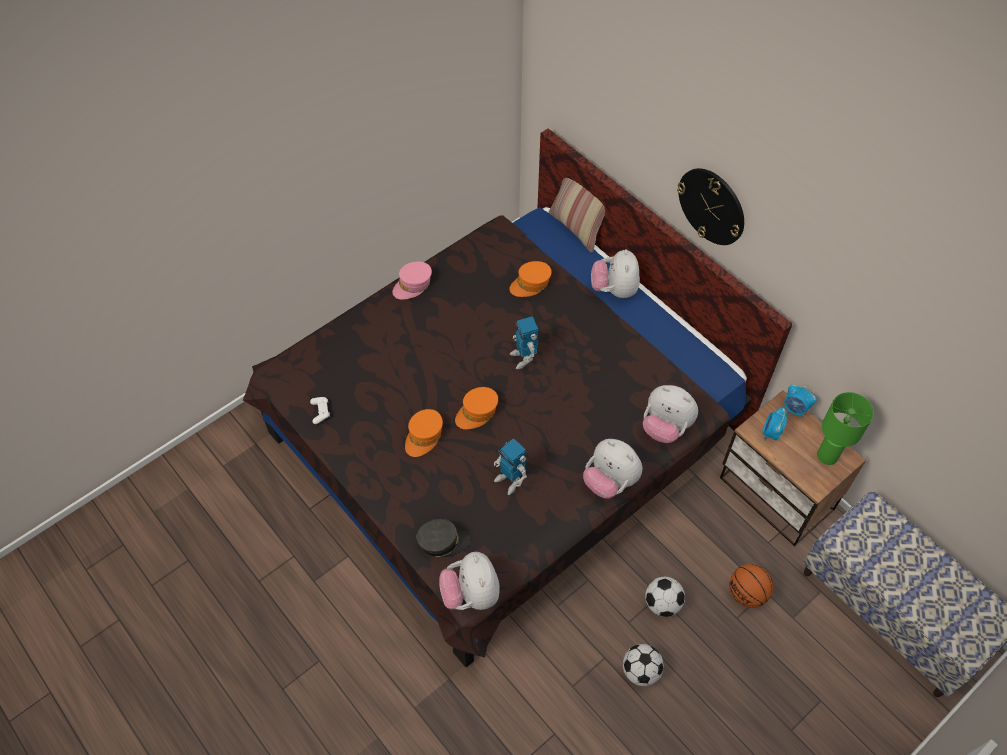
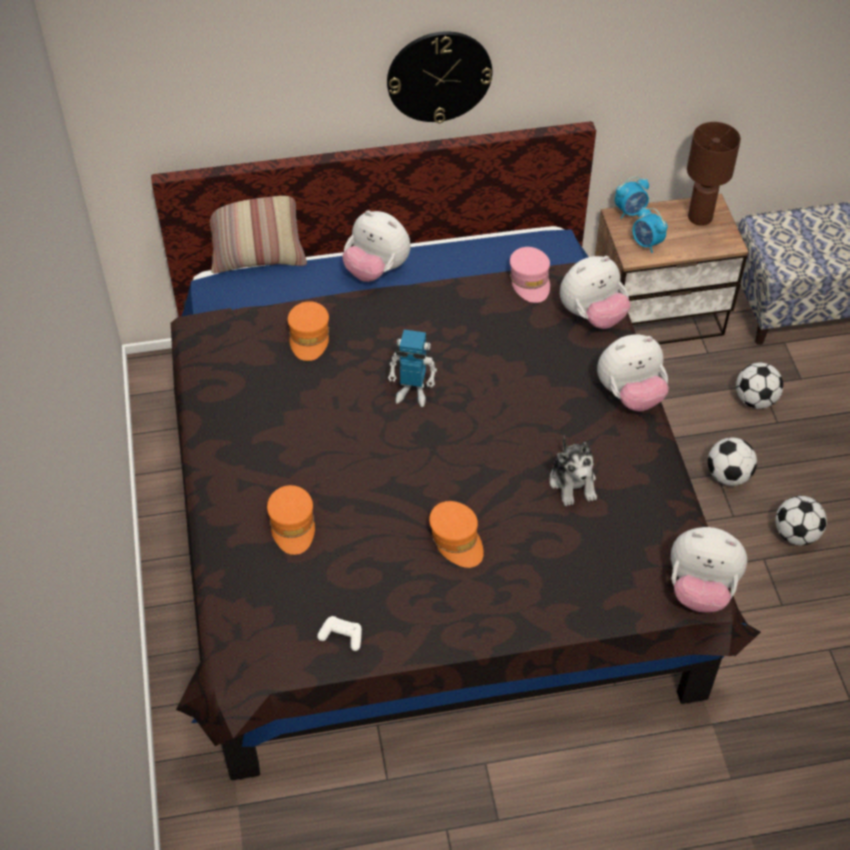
camera: 60 degrees left, 5 degrees down
(412, 285) = (215, 451): pink cap -> pink cap (530, 281)
(443, 542) = (617, 585): grey cap -> none
(477, 412) = (458, 471): orange cap -> orange cap (292, 525)
(510, 480) = (573, 482): toy robot -> plush toy
(747, 593) = (755, 400): basketball -> football
(826, 455) = (699, 217): green table lamp -> brown table lamp

